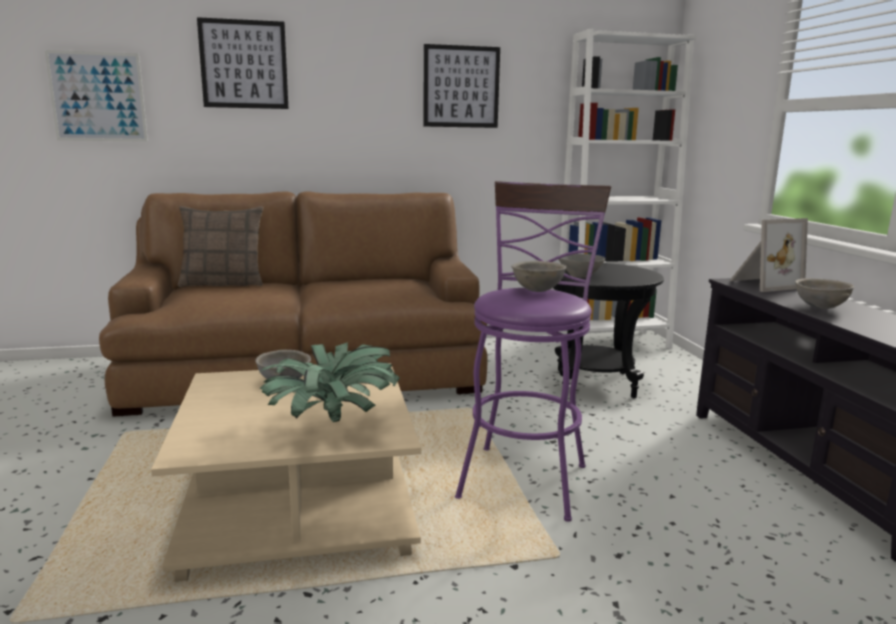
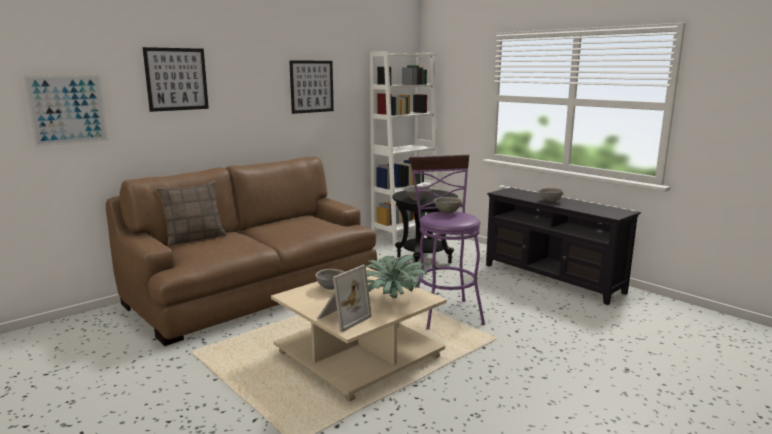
camera: 30 degrees left, 0 degrees up
(763, 284) = (513, 192): picture frame -> picture frame (342, 318)

